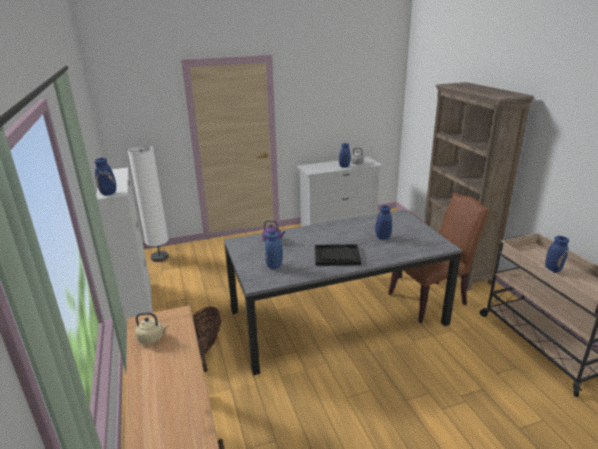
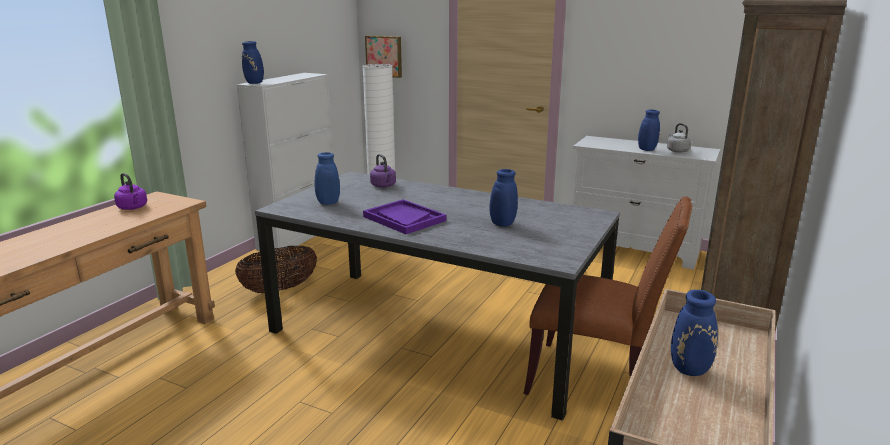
camera: 45 degrees right, 5 degrees down
(129, 139) = (384, 56): none -> picture
(152, 338) = (133, 208): beige kettle -> purple kettle
(337, 256) = (404, 218): black tray -> purple tray

